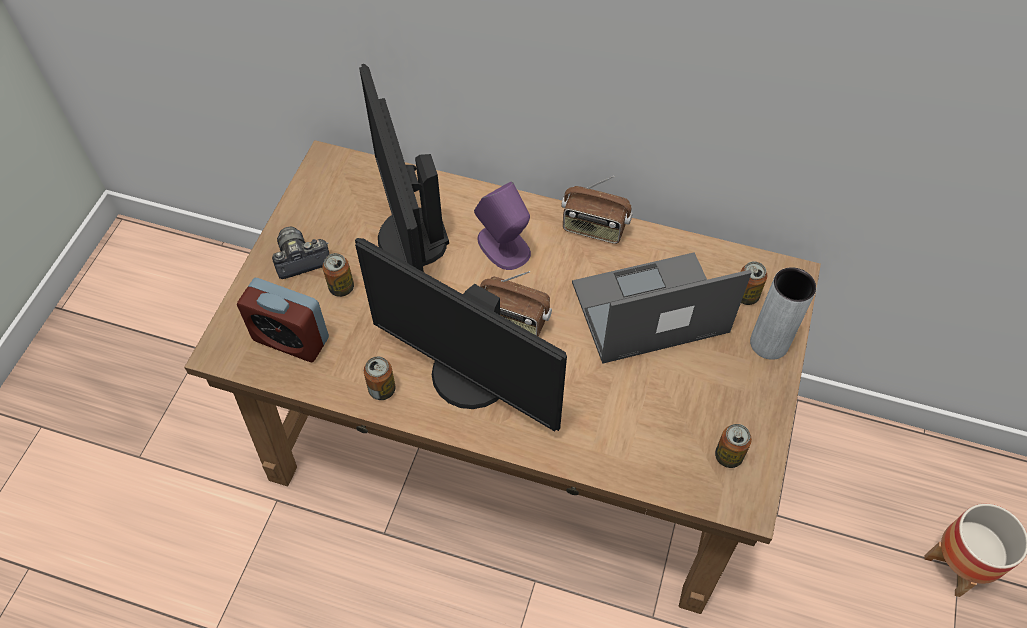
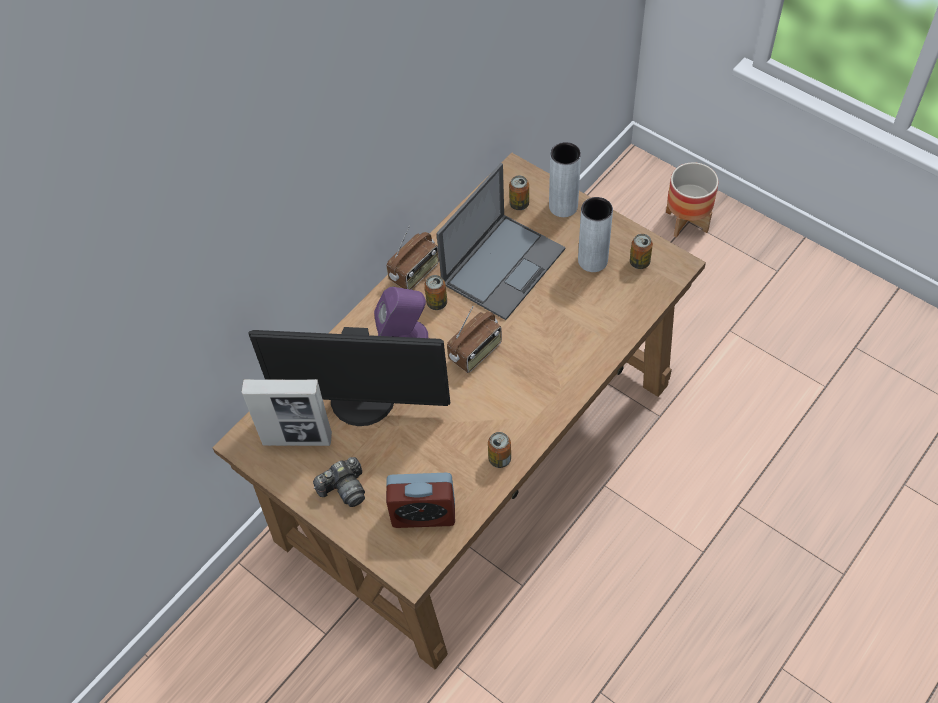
camera: 65 degrees left, 0 degrees up
(291, 339) = (423, 514): alarm clock -> alarm clock turned 45 degrees clockwise
(300, 259) = (344, 488): camera -> camera turned 120 degrees counterclockwise
(341, 287) = (388, 464): can -> can (437, 303)
(345, 201) = (297, 439): none -> picture frame
(469, 377) = (513, 396): monitor -> none
(648, 309) = (504, 265): laptop -> laptop turned 150 degrees counterclockwise
(703, 401) = (592, 260): none -> grey vase

